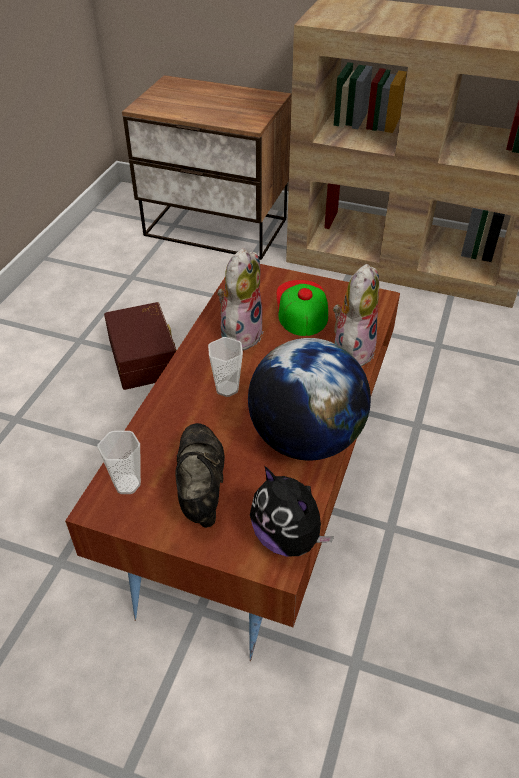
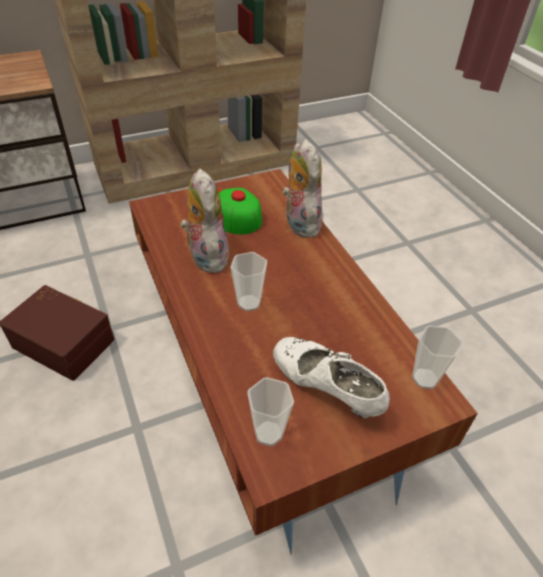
camera: 45 degrees left, 0 degrees up
(201, 487) = (325, 390): black shoe -> white shoe
(288, 537) = (425, 378): plush toy -> cup
(305, 439) = (348, 302): globe -> none

